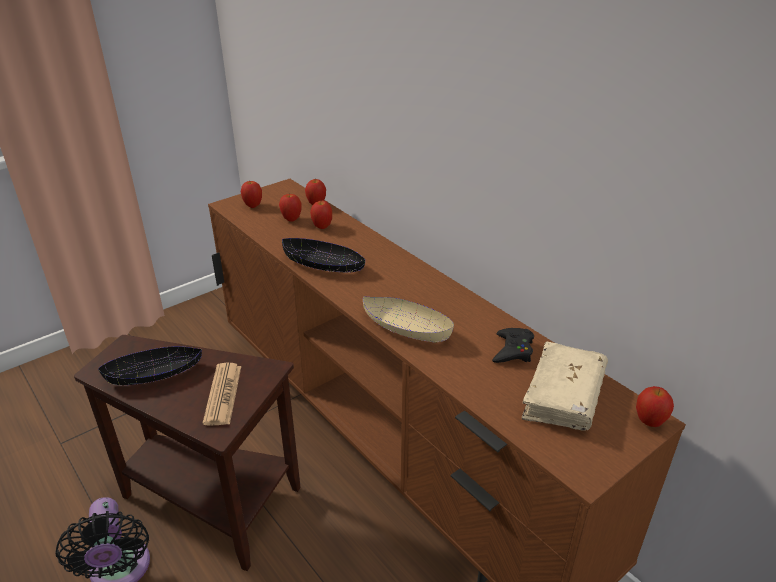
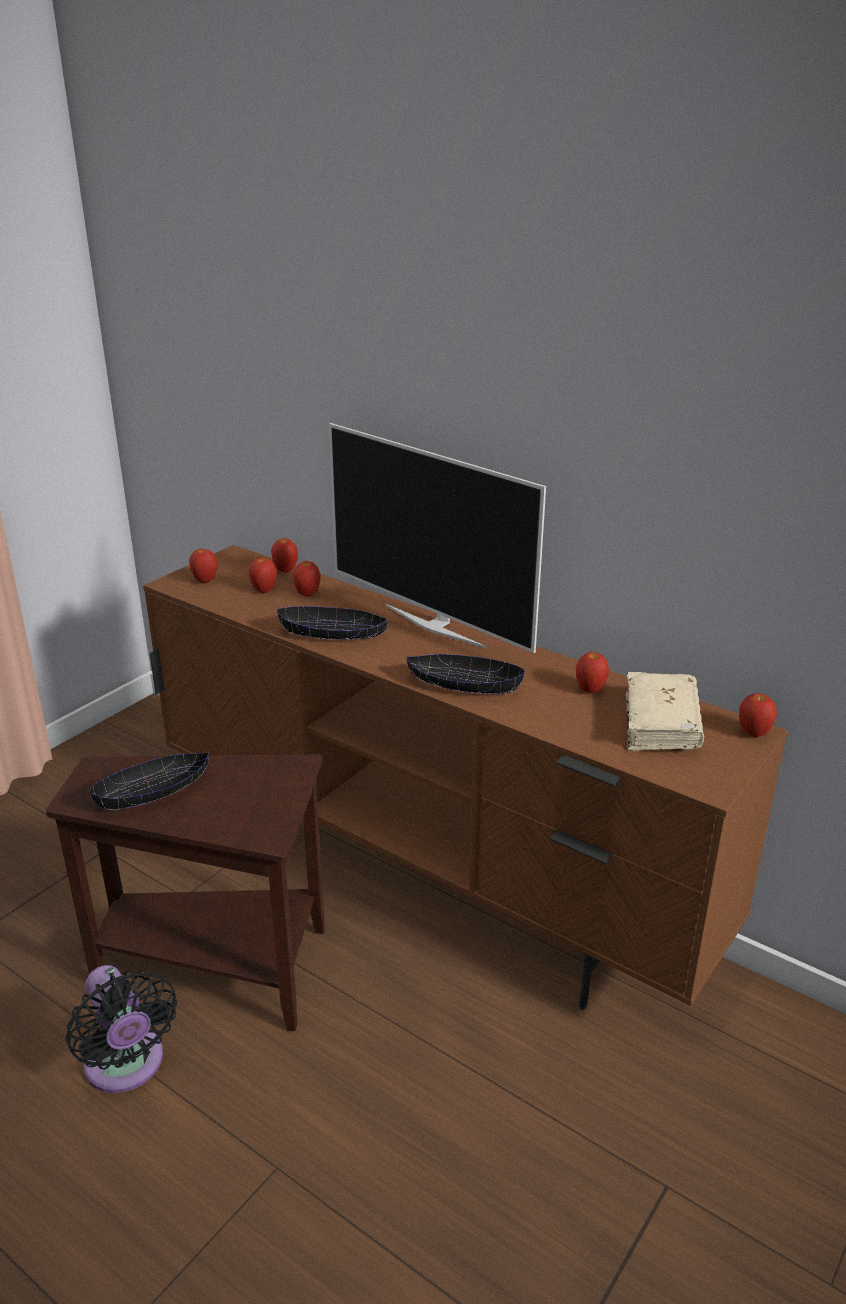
camera: 15 degrees left, 5 degrees down
(223, 394) = (253, 800): newspaper -> none
(406, 328) = (464, 686): beige bowl -> black bowl
(409, 268) = (435, 625): none -> television
(513, 350) = (590, 690): black game controller -> apple

